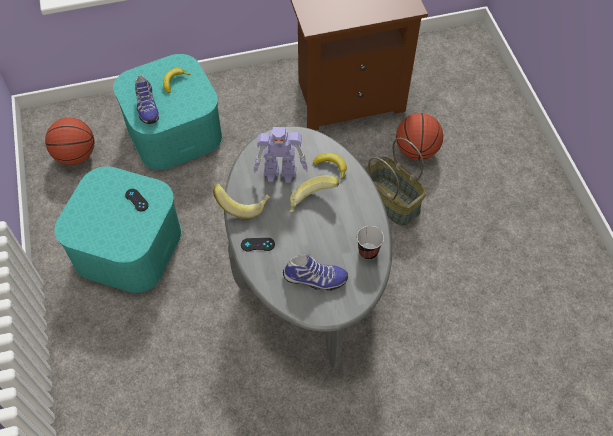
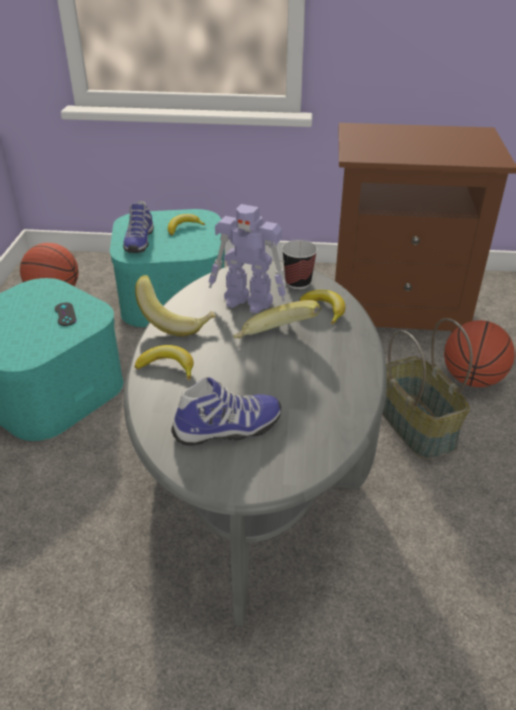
camera: 20 degrees right, 20 degrees down
(257, 244) = (168, 367): black game controller -> banana
(315, 279) = (228, 429): shoe -> shoe turned 45 degrees counterclockwise
(368, 252) = (334, 416): cup -> cup (298, 283)

